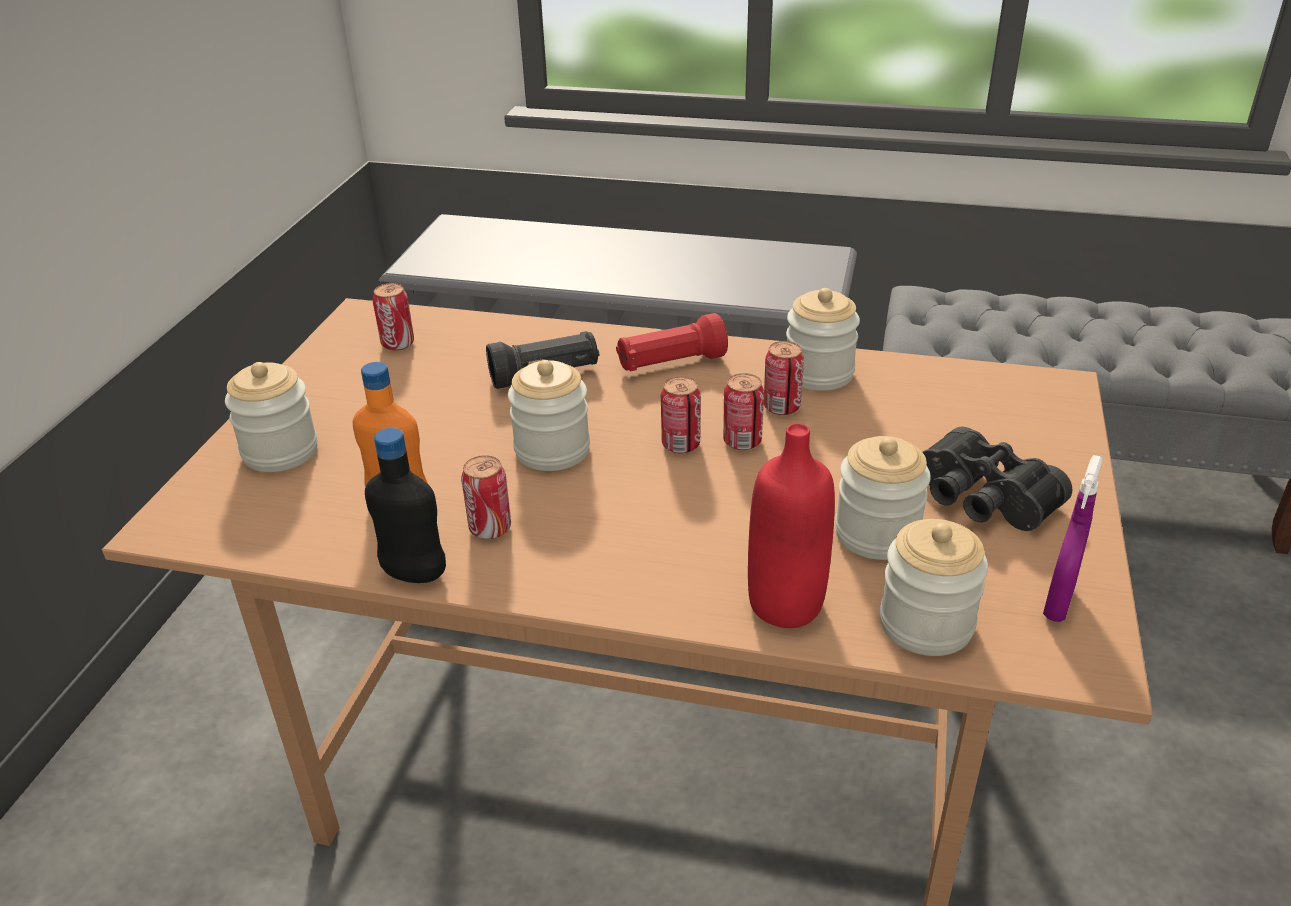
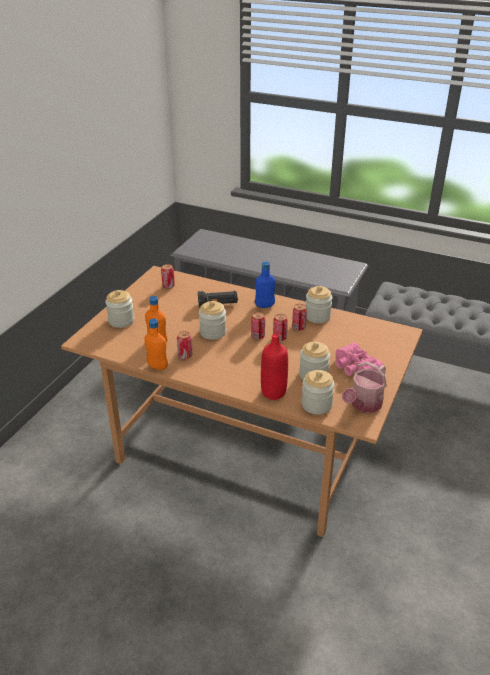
camera: 10 degrees right, 0 degrees up
(414, 574) = (157, 367): black bottle -> orange bottle
(671, 363) = (264, 306): red flashlight -> blue bottle
(981, 500) = (354, 369): black binoculars -> pink binoculars
(1058, 603) = (363, 404): purple spray bottle -> watering can

